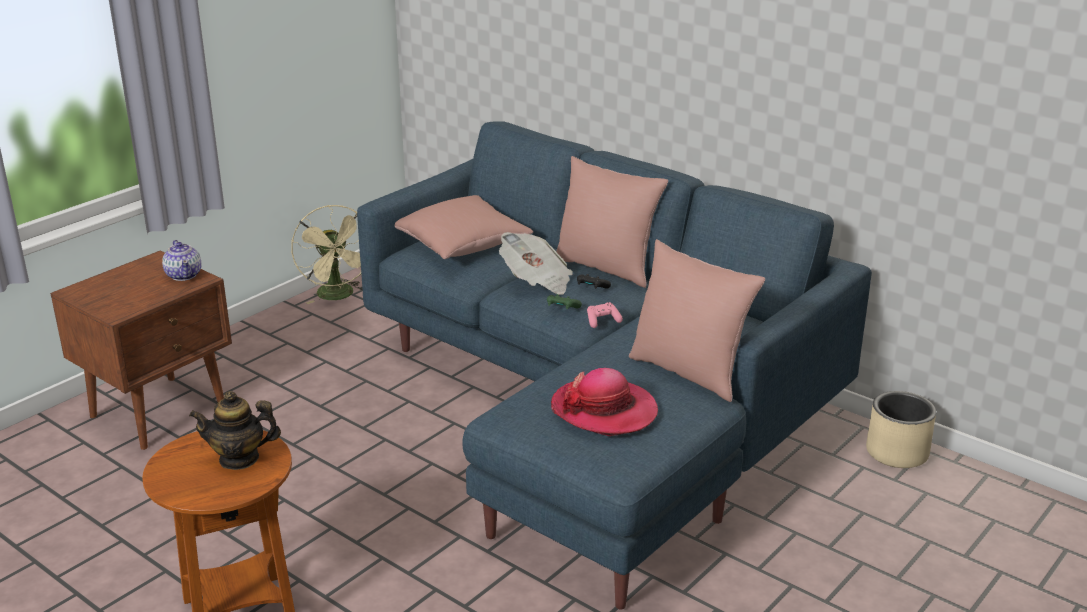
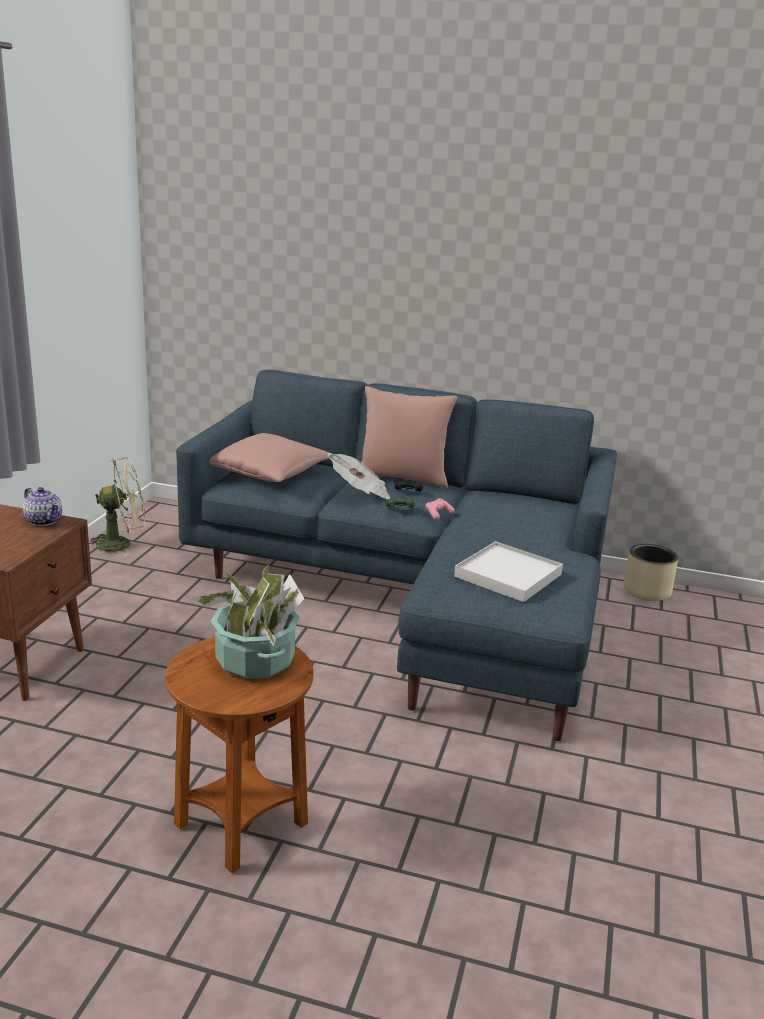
camera: 25 degrees left, 5 degrees down
(239, 458) = (255, 661): teapot -> potted plant
(339, 296) = (122, 544): beige fan -> beige fan turned 60 degrees counterclockwise
(604, 410) = (508, 575): hat -> white tray
(689, 372) = (540, 540): pink pillow -> none

